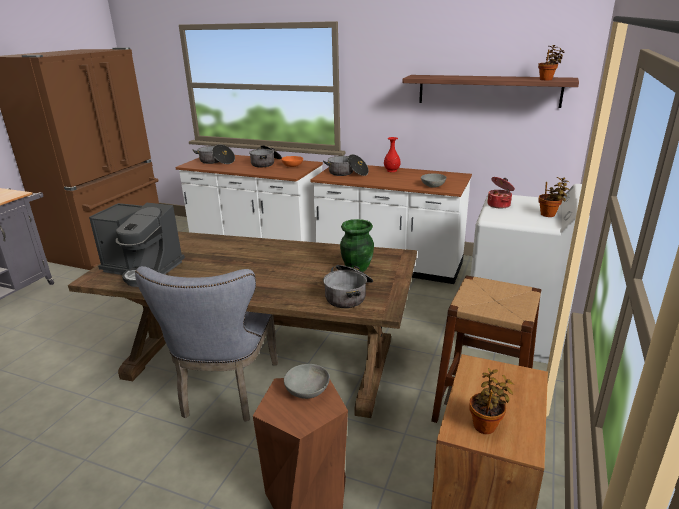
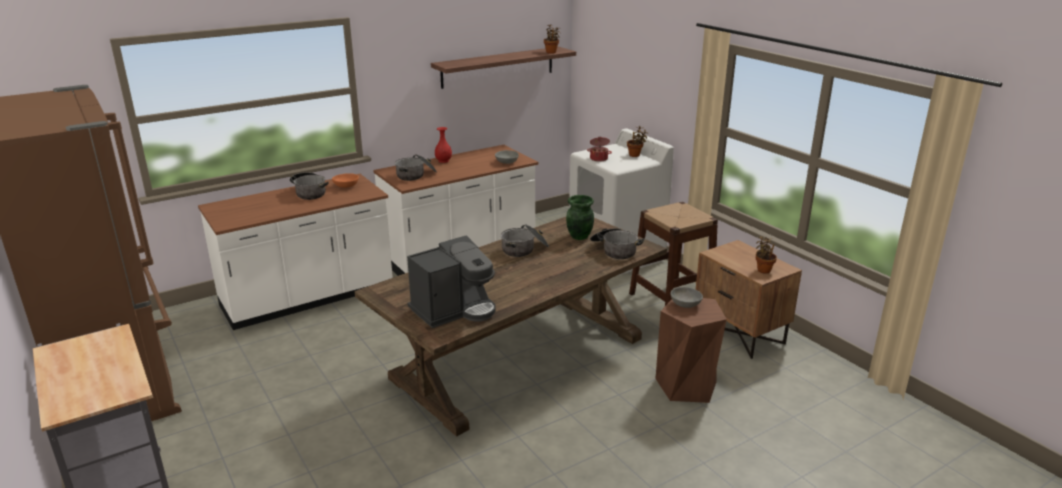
camera: 55 degrees left, 0 degrees up
(216, 161) = (246, 210): cooking pot -> cooking pot (524, 249)
(226, 393) = (546, 386): grey chair -> none

